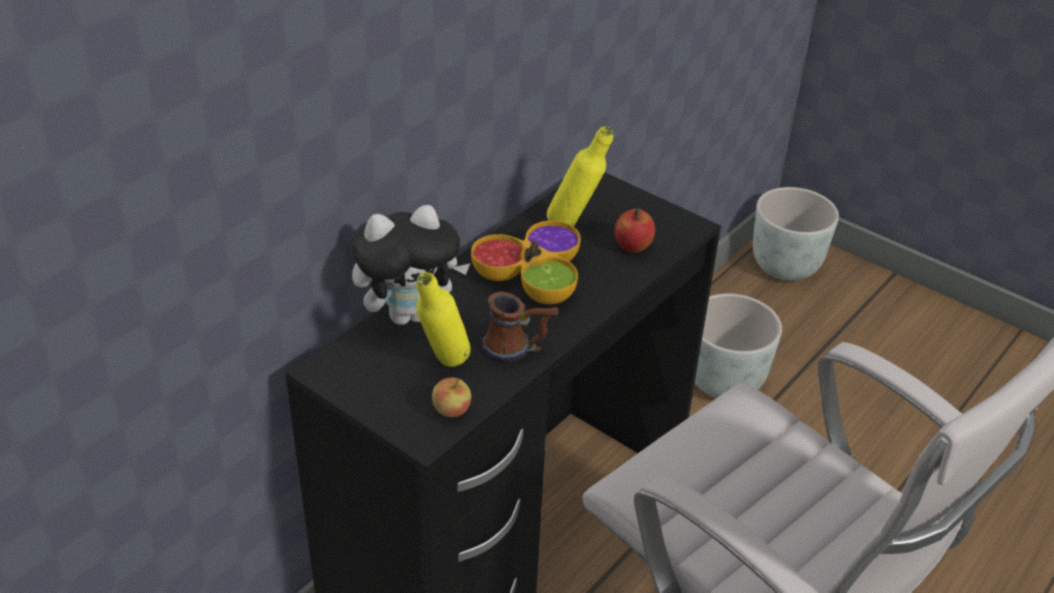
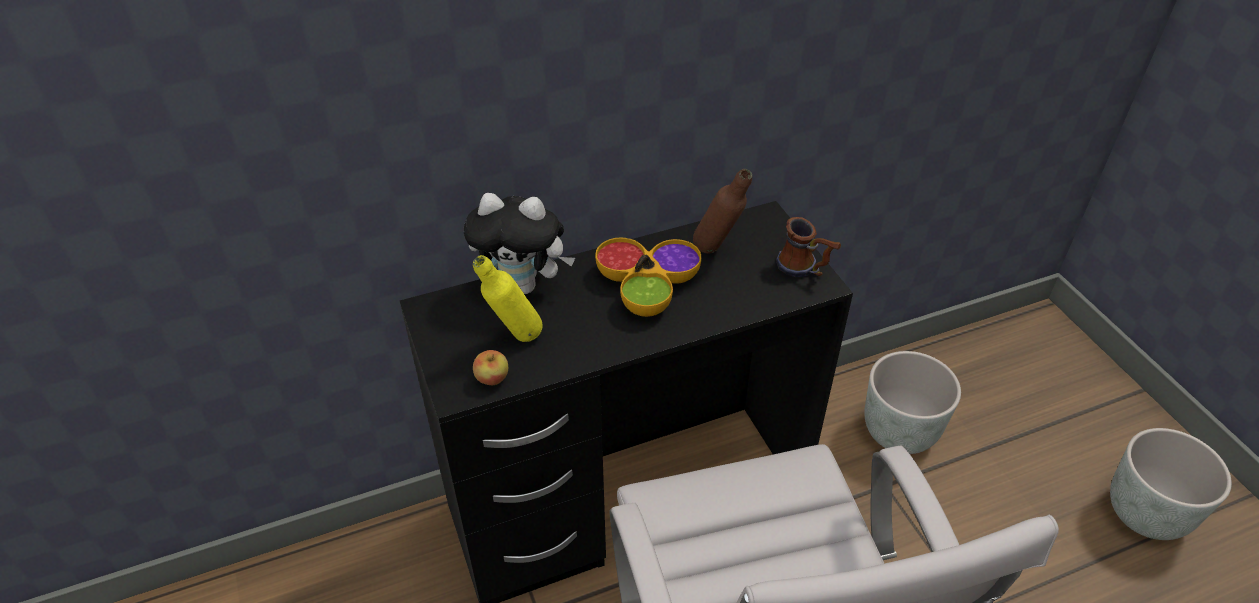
camera: 30 degrees right, 5 degrees up
(518, 349) = (585, 345): mug -> mug (805, 269)
(575, 226) = (718, 252): yellow bottle -> brown bottle
(632, 247) = (754, 287): apple -> none
(785, 266) = (1030, 346): grey planter -> grey planter (1146, 513)

